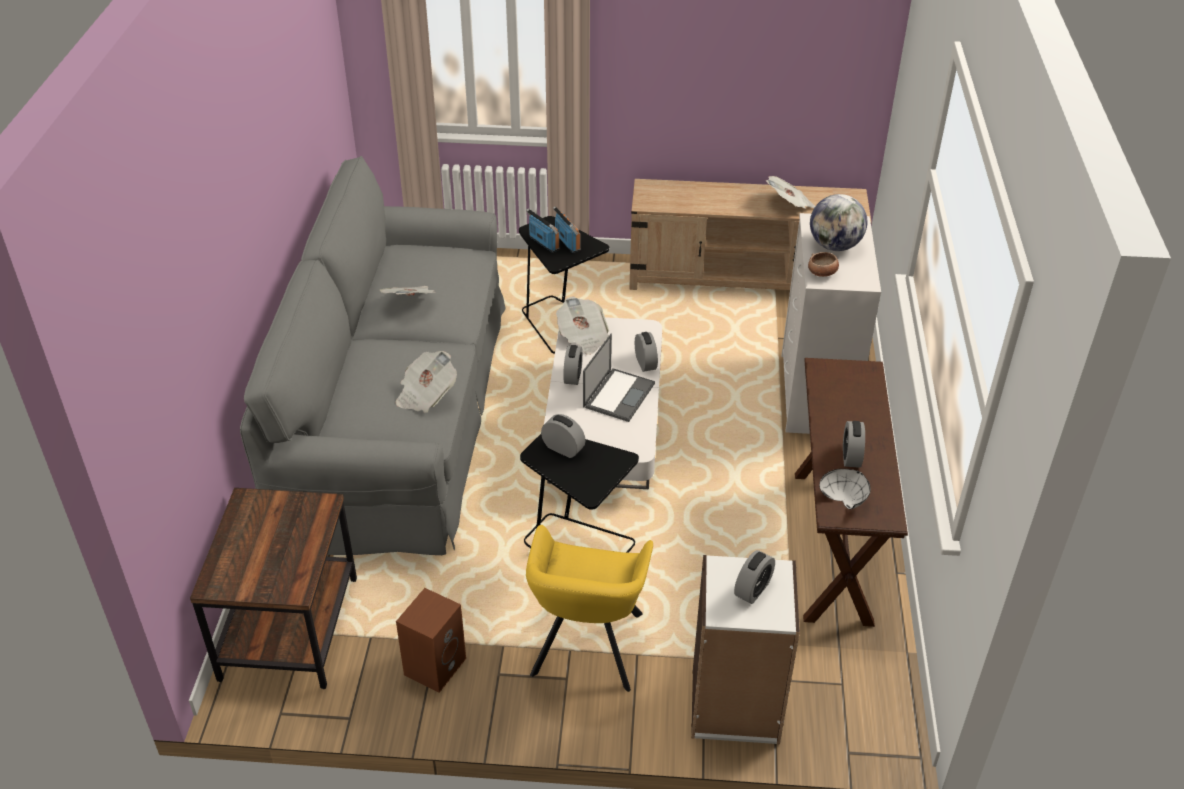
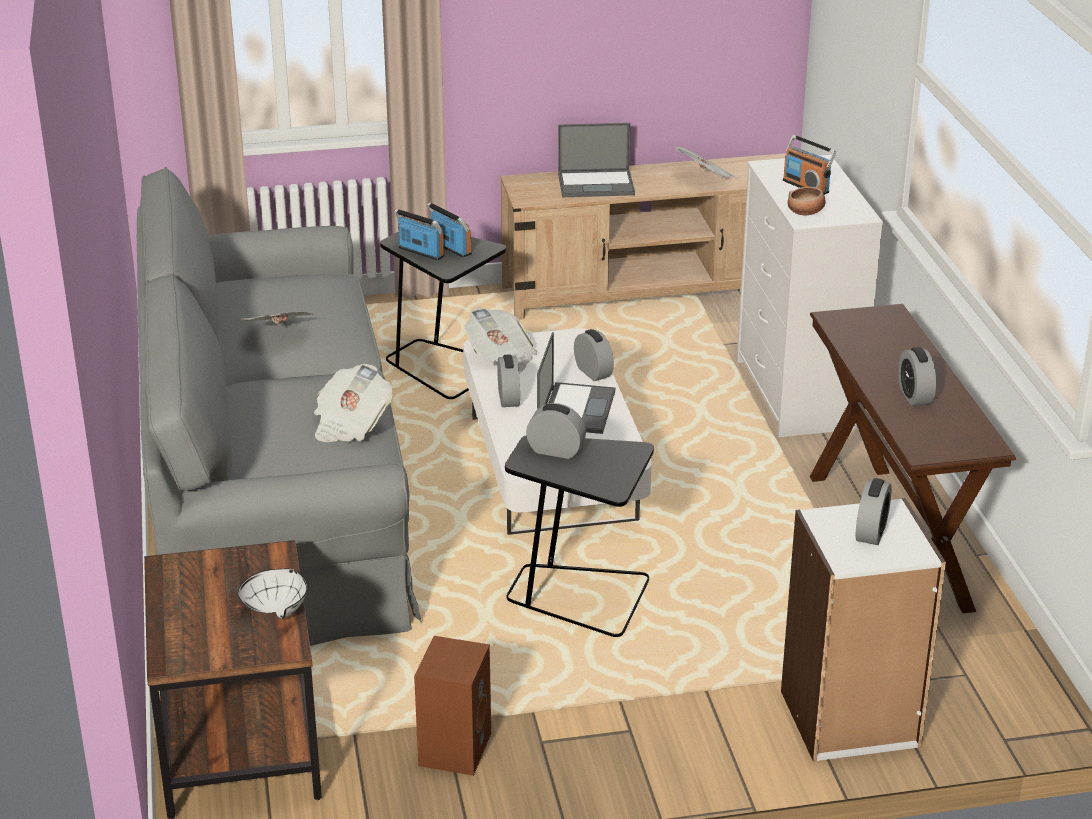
camera: 15 degrees left, 10 degrees down
(586, 649) = (640, 697): yellow armchair -> none
(704, 197) = (597, 184): none -> laptop
(835, 246) = (806, 186): globe -> radio
(845, 498) = (928, 434): white bowl -> white bowl (278, 608)

